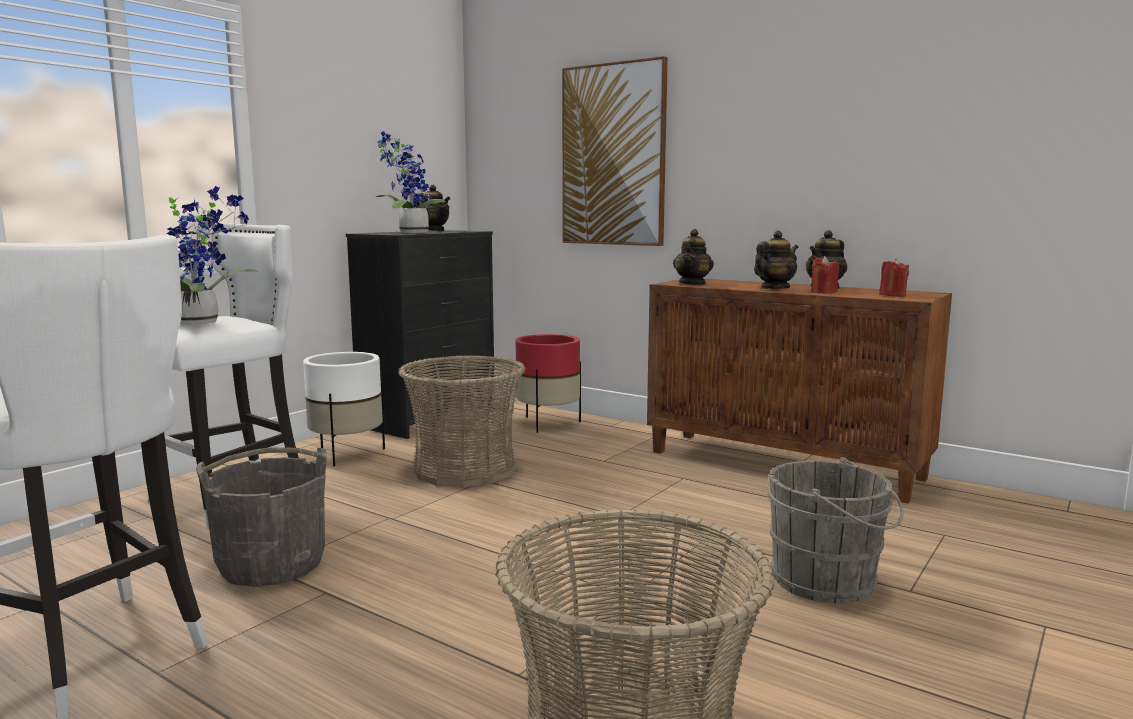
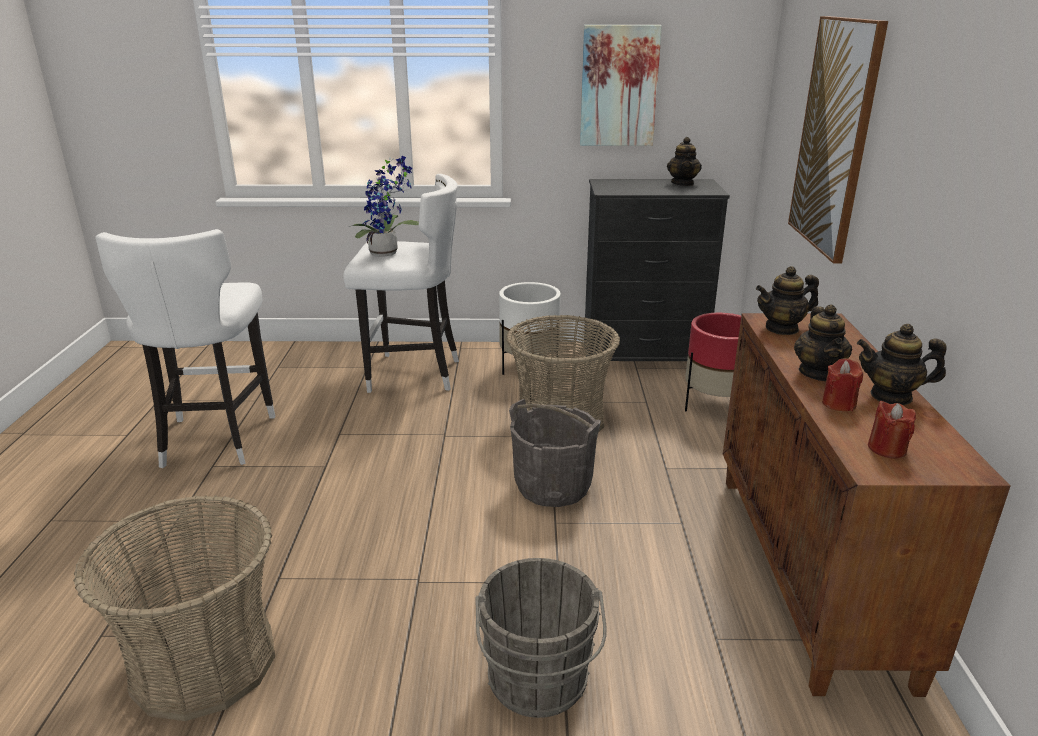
camera: 55 degrees right, 15 degrees up
(272, 564) = (344, 432): grey bucket -> grey bucket (553, 486)
(359, 136) = (619, 86): none -> picture
(410, 233) = (629, 189): potted plant -> none
(774, 288) = (818, 373): teapot -> teapot turned 75 degrees clockwise

